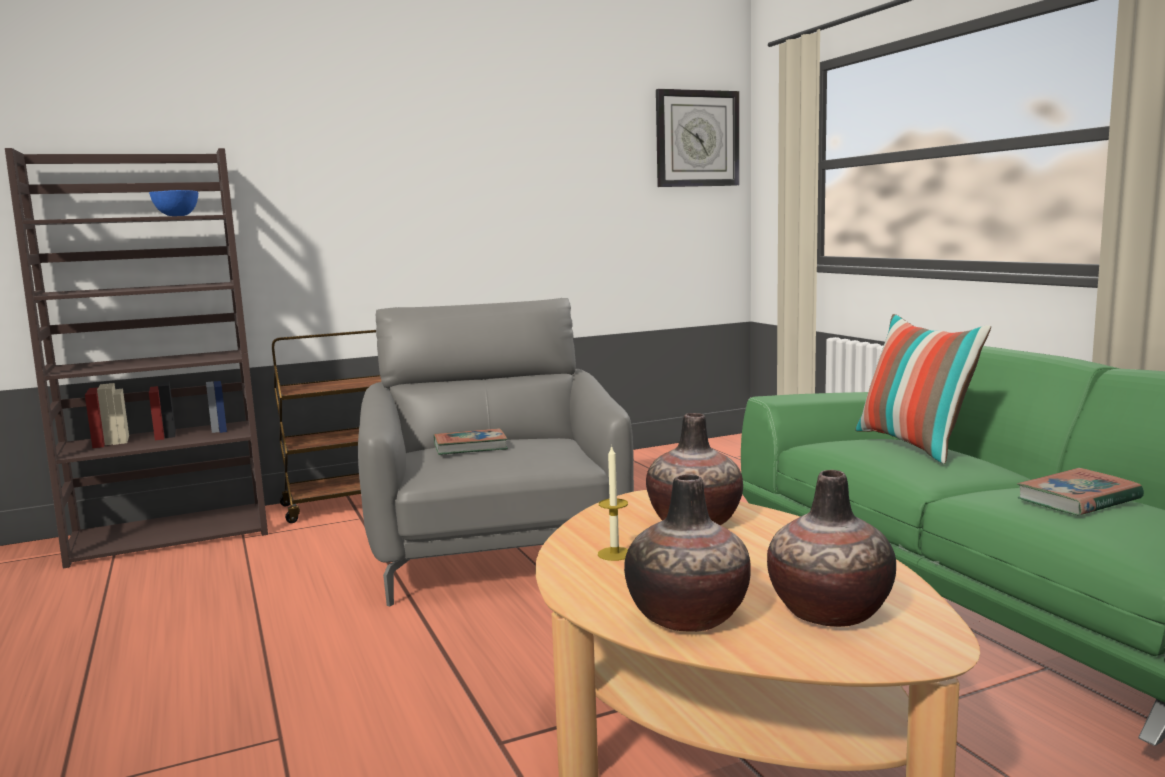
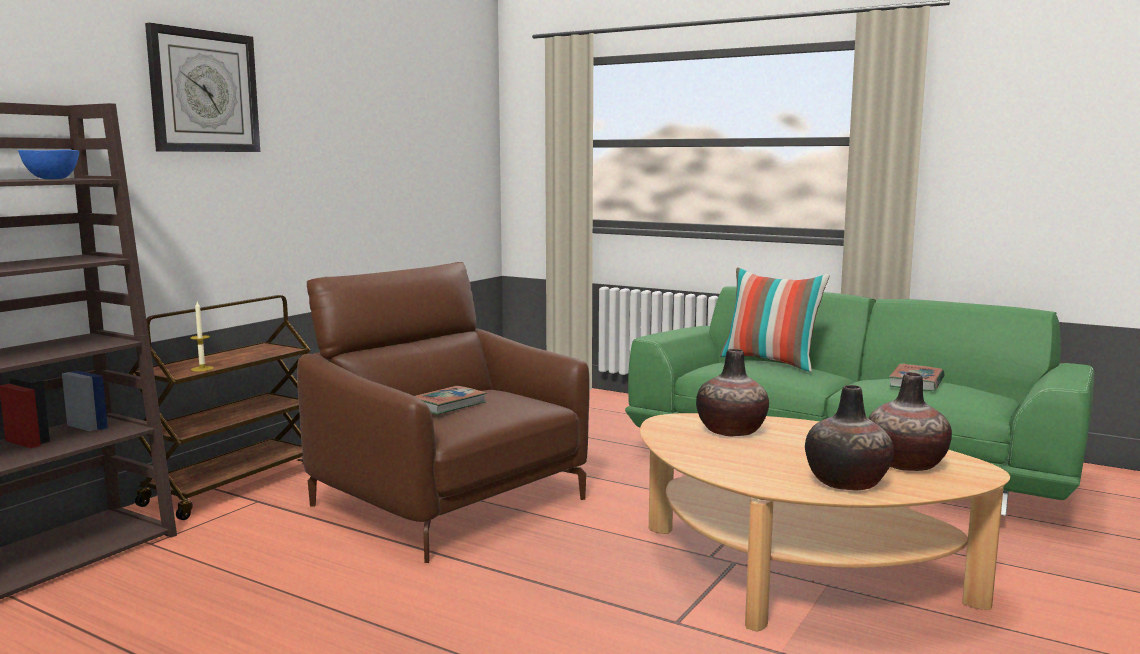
camera: 35 degrees left, 0 degrees up
(498, 552) = (449, 502): grey armchair -> brown armchair
(614, 554) = (728, 459): candle -> candle (202, 369)
(697, 139) = (466, 112): wall clock -> wall clock (204, 91)

